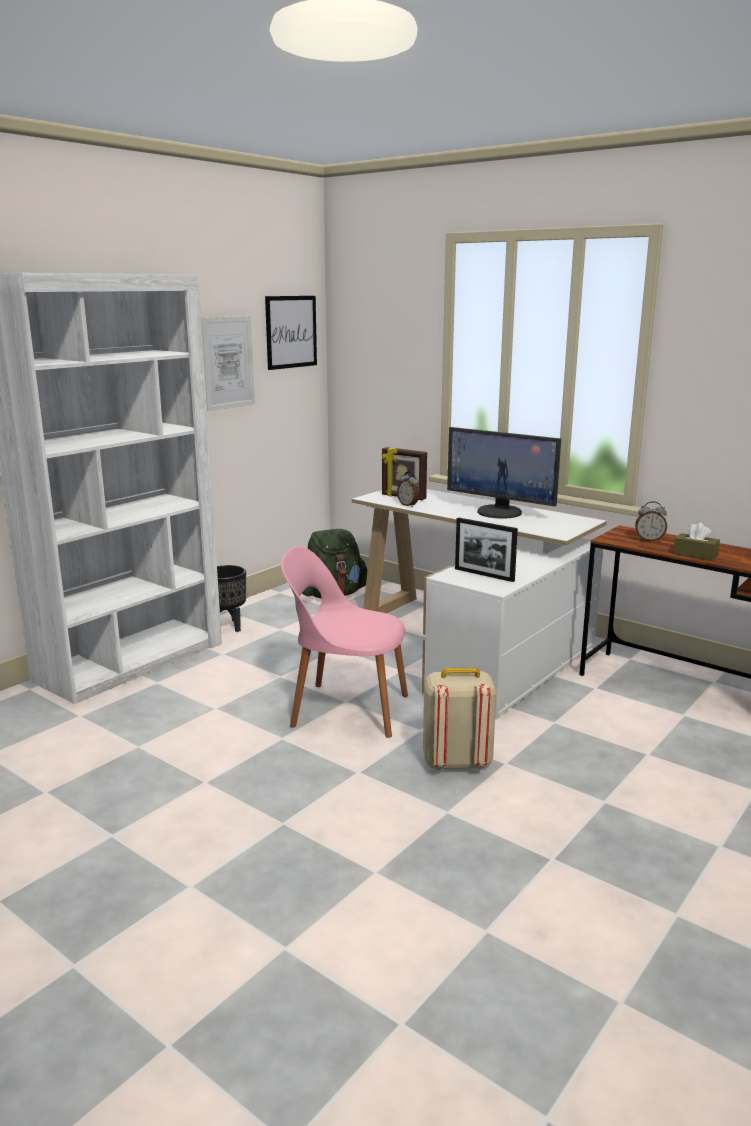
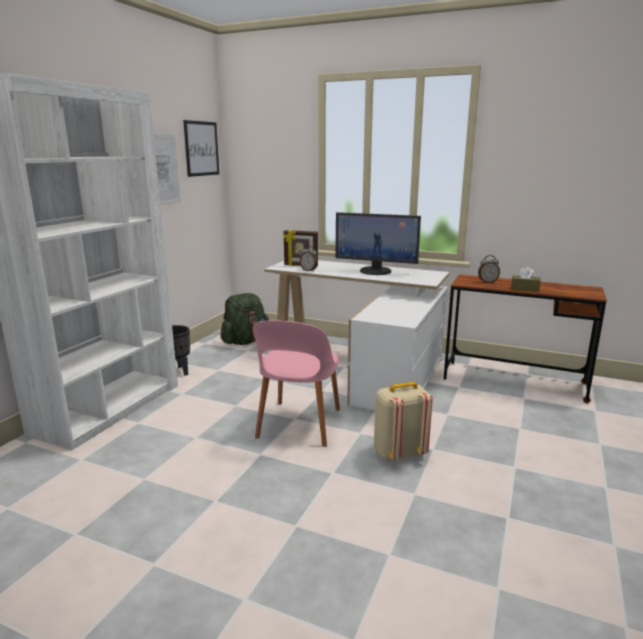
camera: 15 degrees left, 0 degrees up
(346, 709) = (298, 424): pink chair -> pink chair turned 75 degrees counterclockwise
(484, 575) = (389, 314): picture frame -> none

